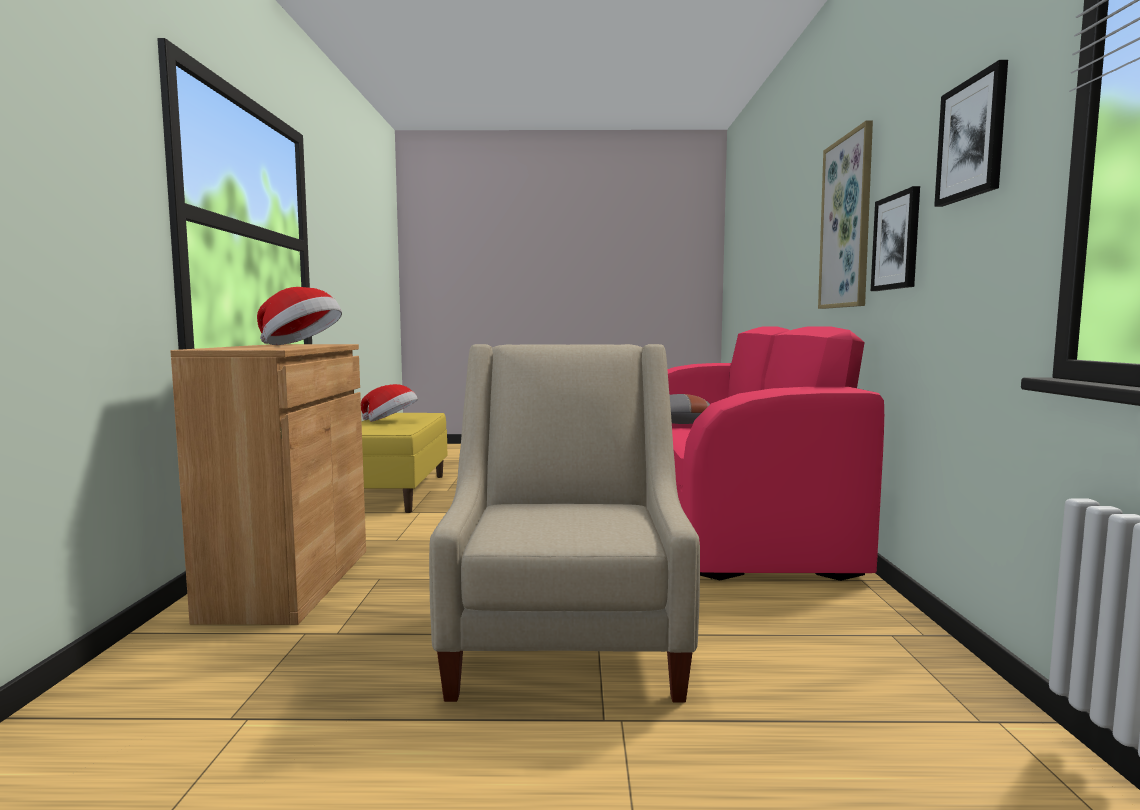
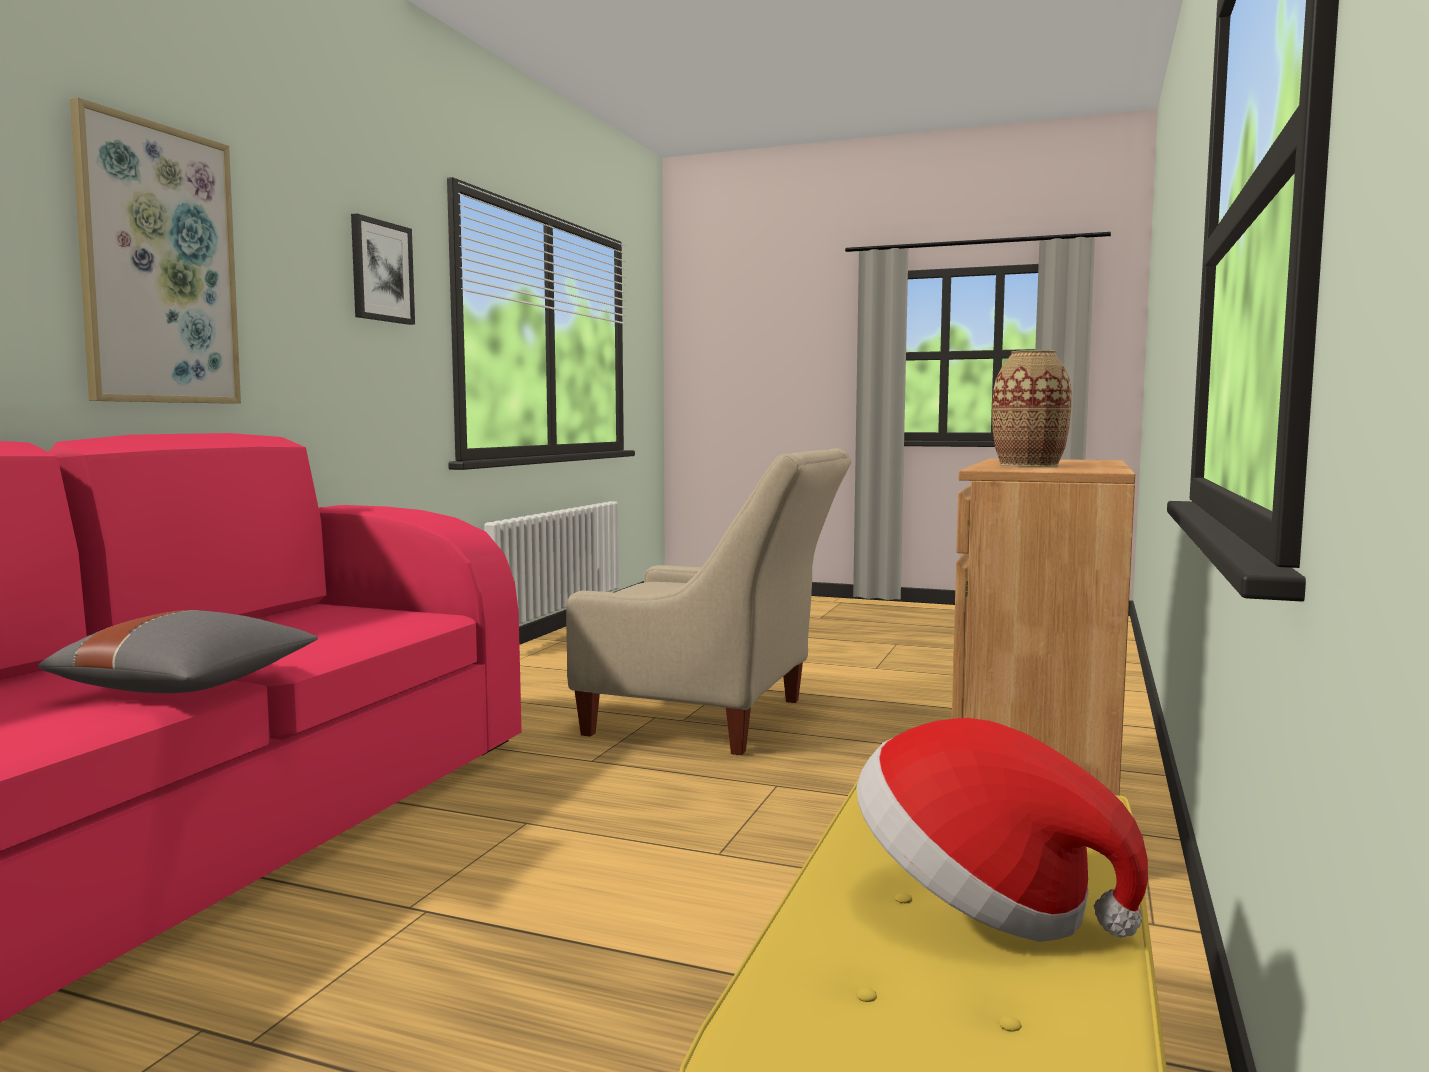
camera: 160 degrees left, 0 degrees up
(301, 345) = (1028, 465): hat -> vase
(567, 641) = (714, 719): beige armchair -> beige armchair turned 90 degrees counterclockwise
(897, 242) = (292, 332): picture -> none

